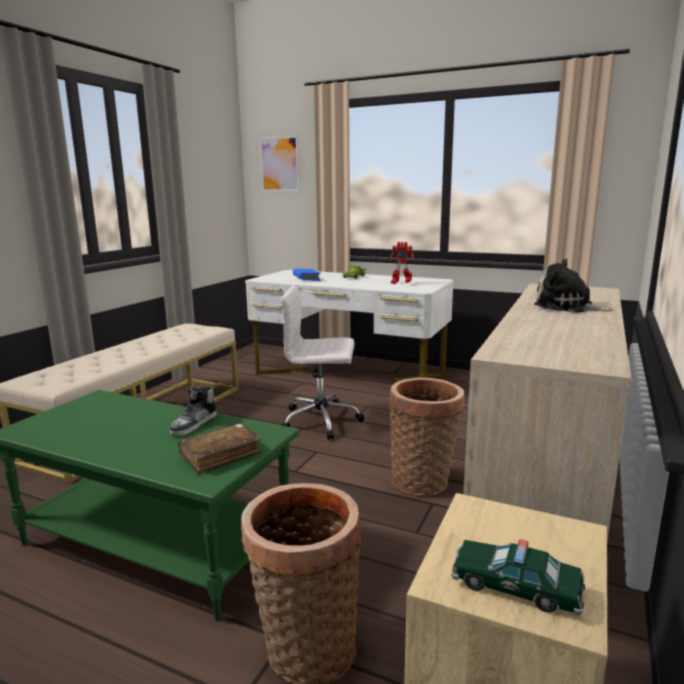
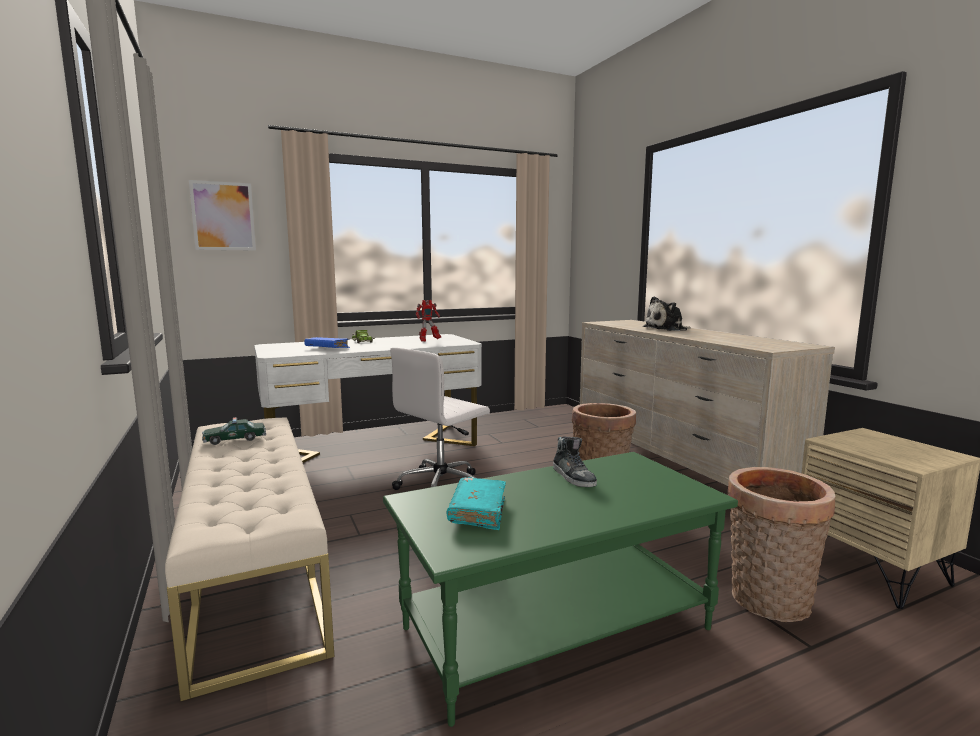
camera: 50 degrees left, 5 degrees down
(89, 417) = (478, 512): none -> turquoise book
(220, 455) = (659, 482): brown book -> none
(515, 587) = (921, 455): toy car -> toy car (235, 439)

